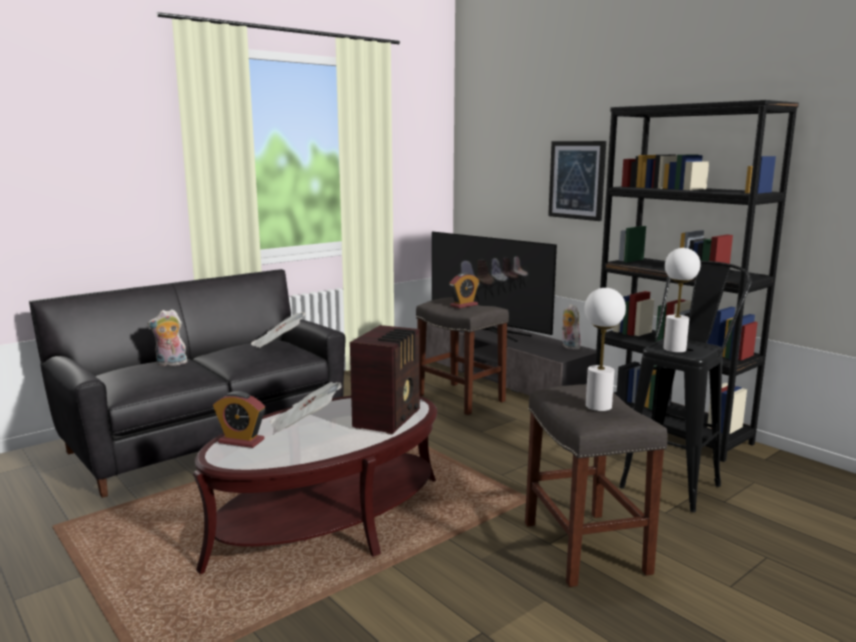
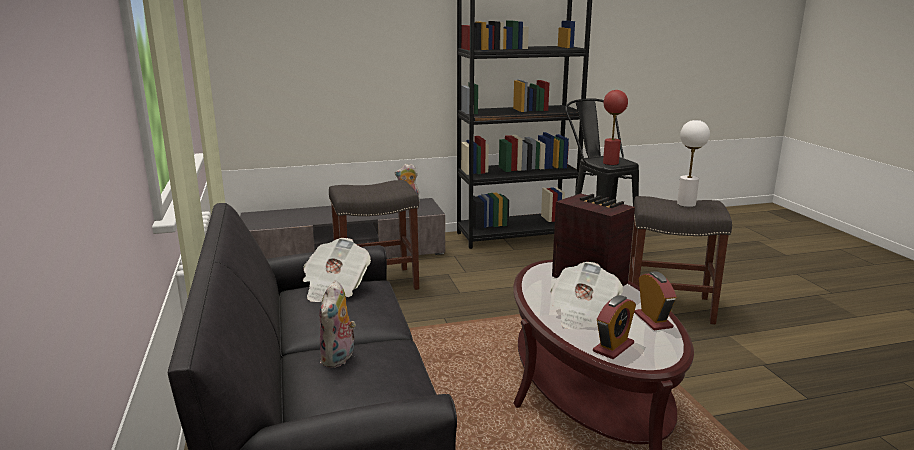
camera: 65 degrees left, 5 degrees up
(464, 305) = (374, 187): alarm clock -> alarm clock (653, 320)
(488, 331) = (321, 215): television -> none
(577, 180) = (384, 47): picture -> none
(674, 349) = (610, 163): white table lamp -> red table lamp

